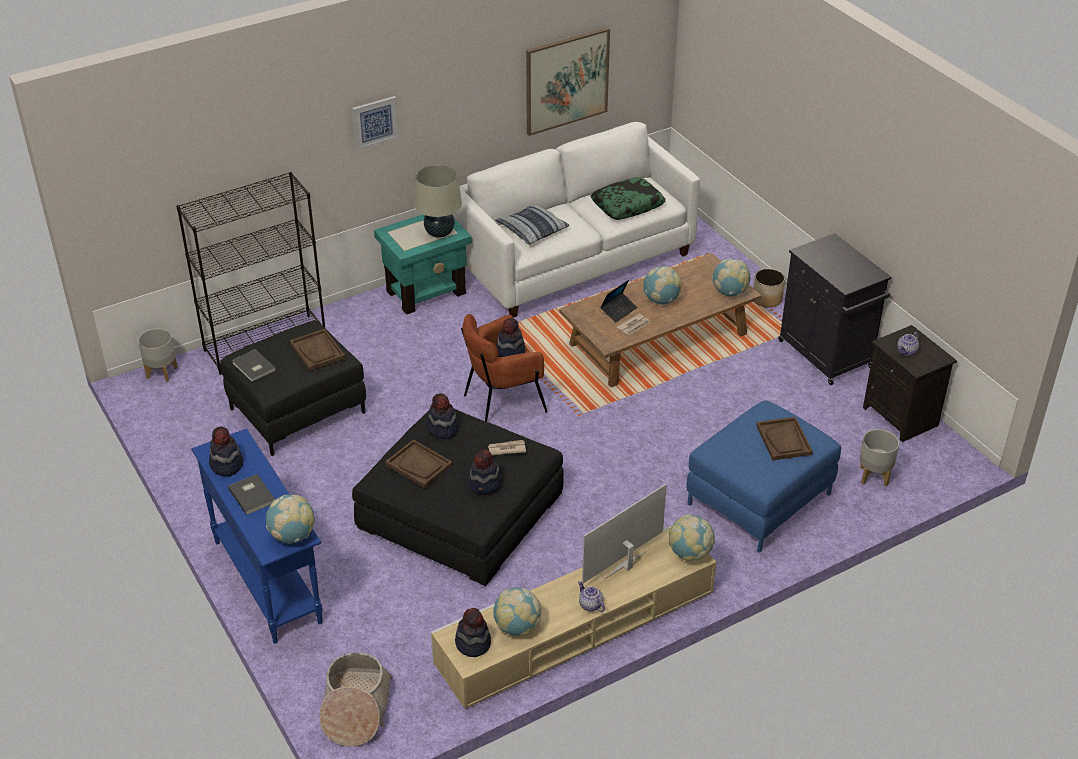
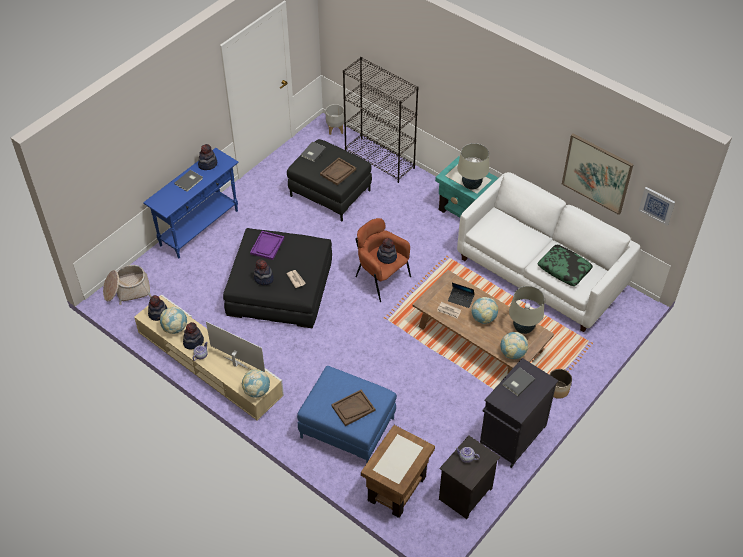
camera: 70 degrees right, 10 degrees up
(292, 536) = (165, 206): globe -> none
(375, 122) = (471, 99): picture -> picture (657, 205)
(419, 465) = (267, 246): brown tray -> purple tray
(442, 429) = (301, 247): hat -> hat (193, 341)
(532, 229) = (506, 228): pillow -> none
(692, 273) = (523, 328): none -> beige table lamp
(827, 263) = (517, 382): none -> grey book
(874, 476) = (396, 488): grey planter -> brown side table

